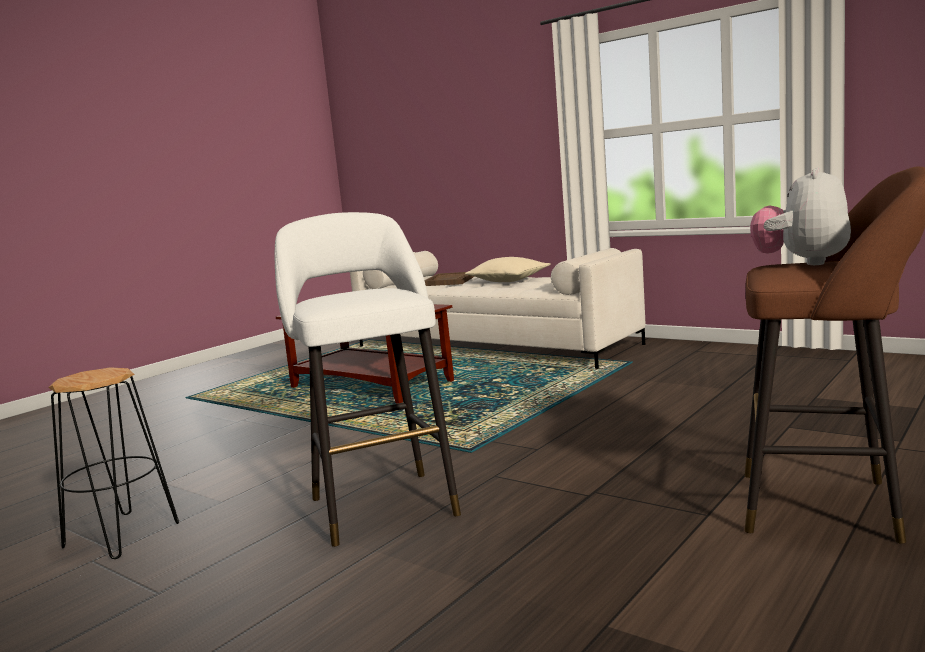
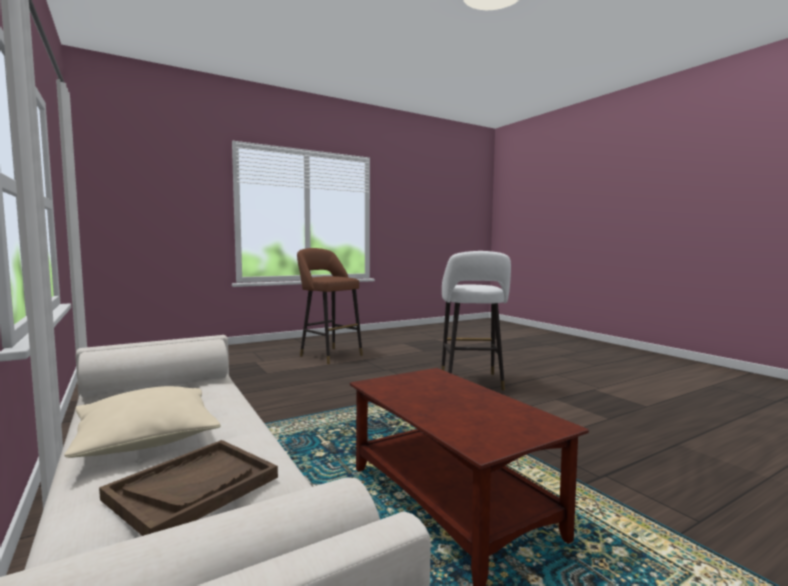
camera: 160 degrees left, 5 degrees down
(121, 535) = (598, 394): black stool -> none
(801, 263) = (326, 277): plush toy -> none

